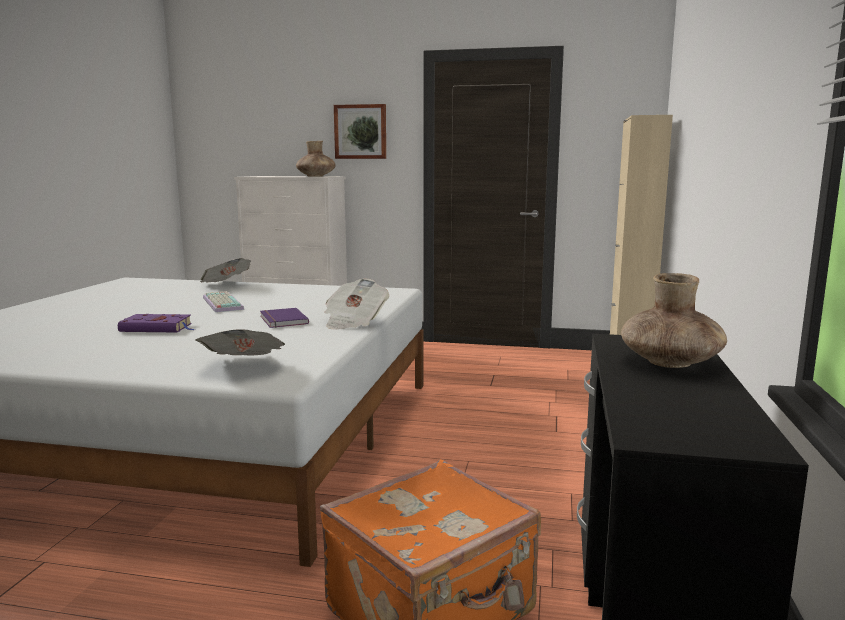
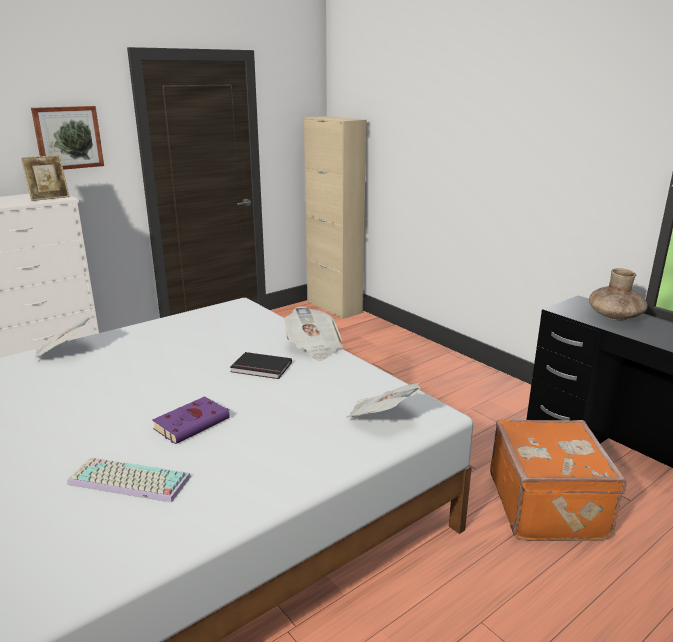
camera: 50 degrees left, 10 degrees up
(221, 303) = (143, 374): keyboard -> keyboard (127, 481)
(282, 320) = (261, 368): purple book -> black book
(316, 176) = (49, 198): brown vase -> picture frame

